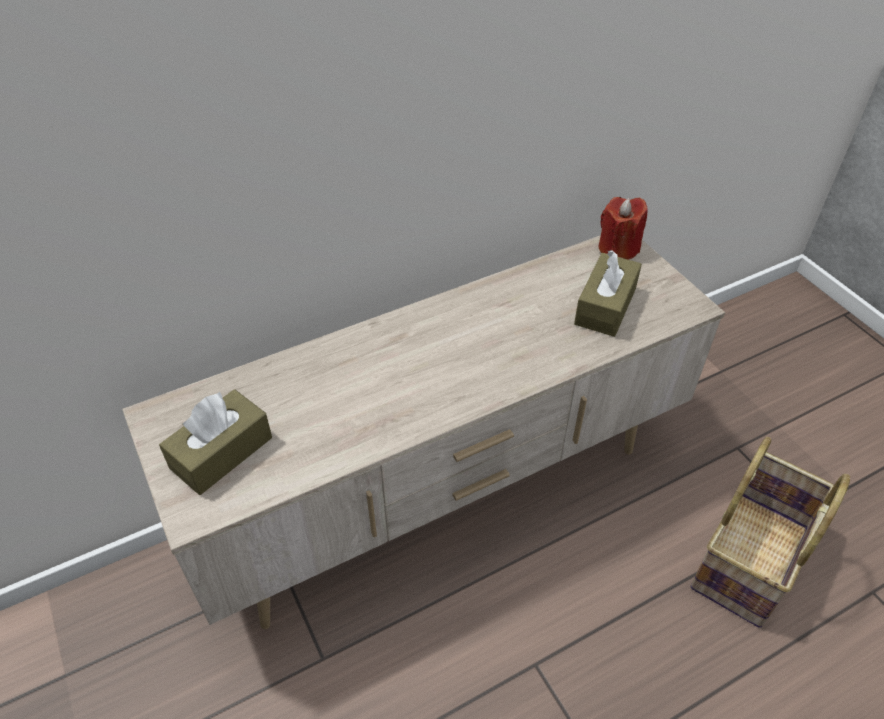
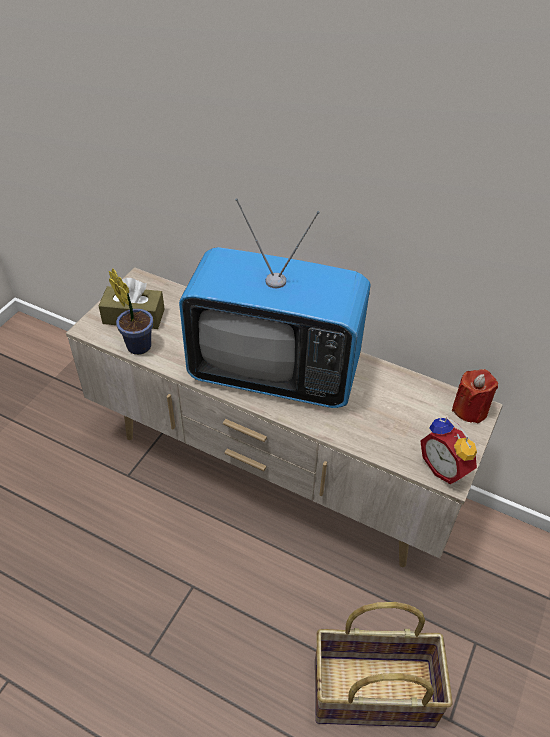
camera: 55 degrees right, 0 degrees up
(279, 473) = (137, 344): none -> potted plant
(449, 362) = (274, 372): none -> television
(605, 306) = (399, 427): brown tissue box -> none
(678, 303) = (445, 468): none -> alarm clock

